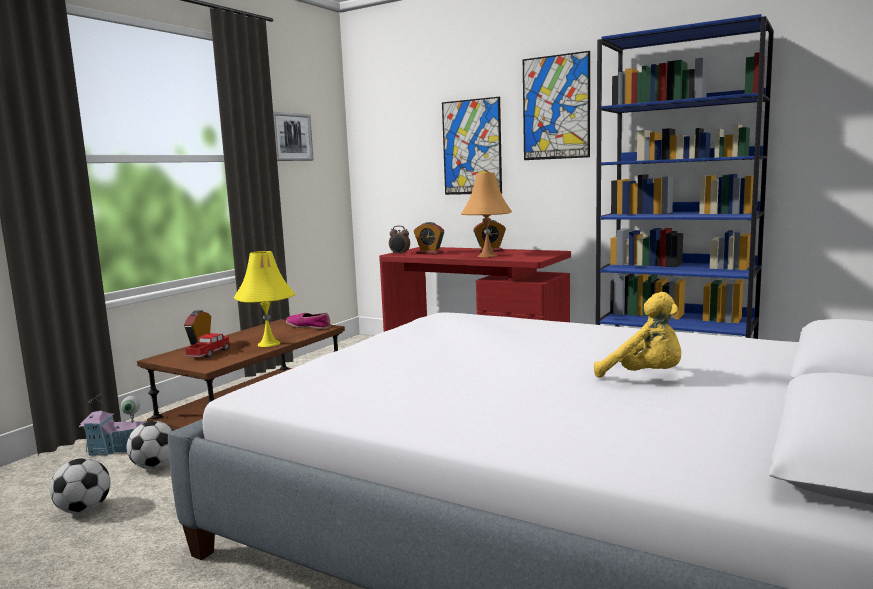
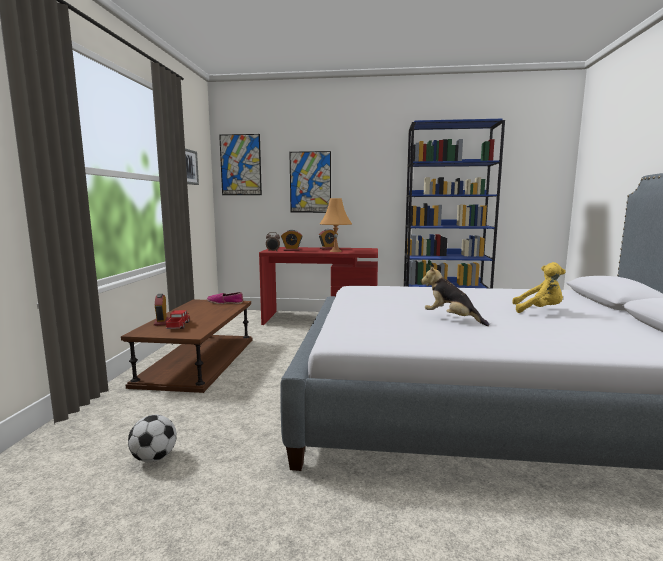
camera: 25 degrees left, 0 degrees up
(115, 450) = (122, 410): toy house -> none
(155, 466) = (175, 415): football -> none
(269, 344) = (215, 316): yellow table lamp -> none
(464, 377) = (451, 319): none -> plush toy
(556, 107) = (368, 161): picture -> picture (240, 165)

